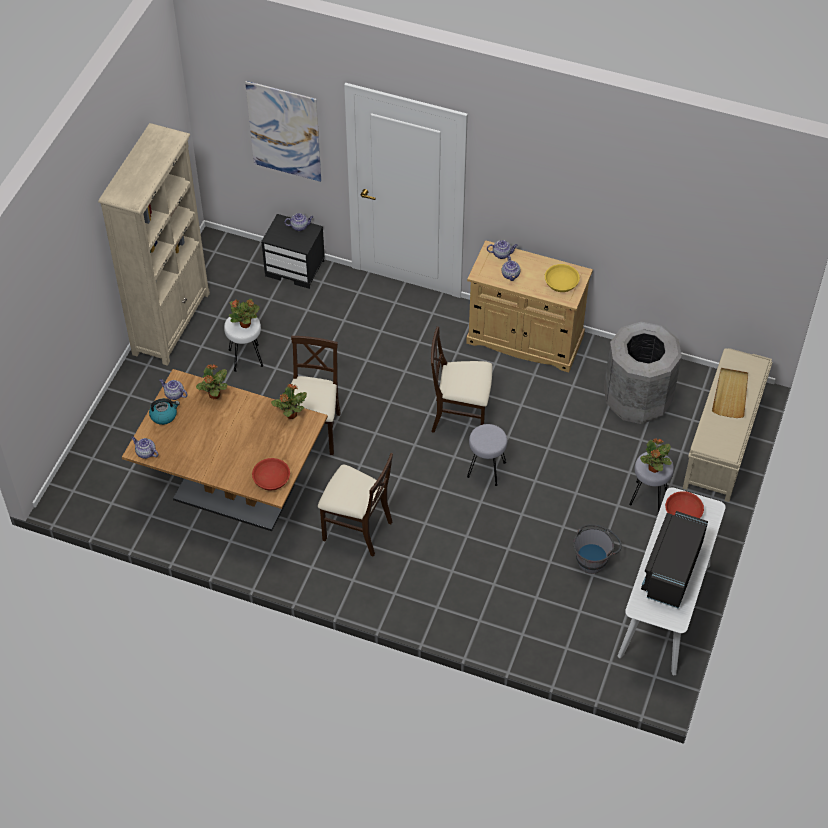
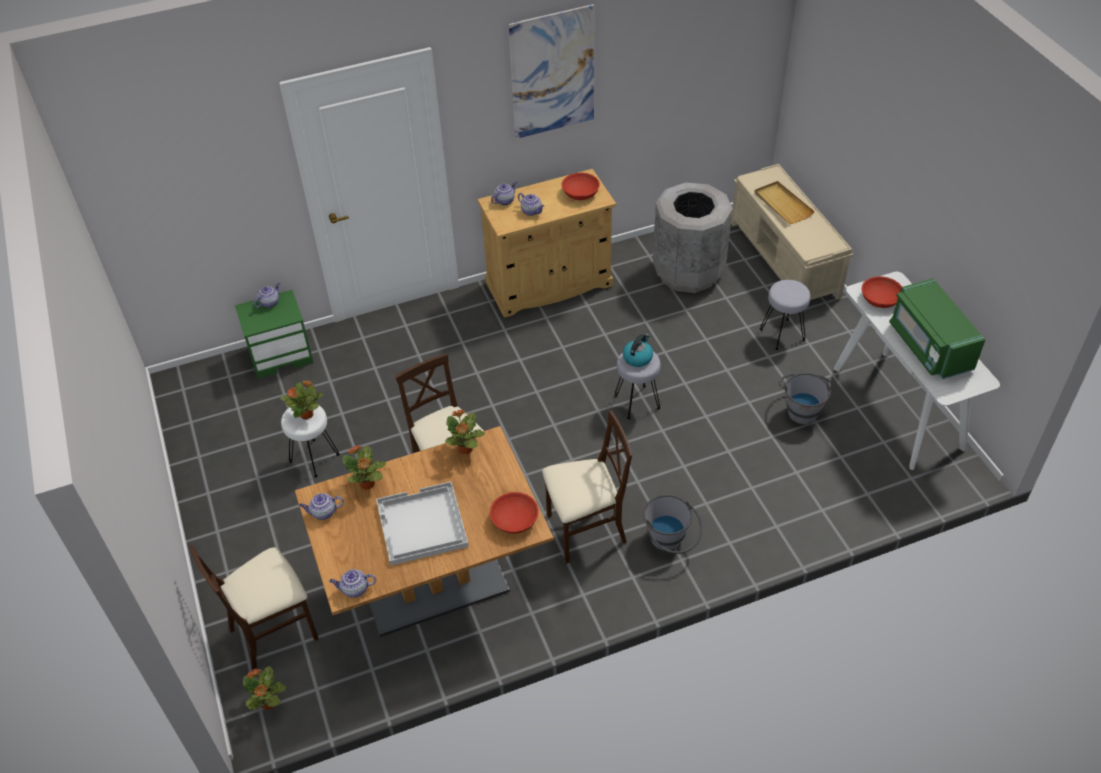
camera: 40 degrees left, 5 degrees down
(164, 415) = (335, 539): kettle -> kettle (637, 357)
(171, 323) = (203, 477): beige bookcase -> none
(217, 443) = (421, 525): none -> white tray
(284, 131) = (219, 191): picture -> picture (552, 73)
(296, 268) = (281, 354): black nightstand -> green nightstand
(400, 577) = (670, 542): none -> grey bucket
(461, 417) = (567, 376): beige chair -> beige chair (274, 631)
(561, 283) = (580, 192): yellow bowl -> red bowl
(653, 468) = (793, 294): potted plant -> potted plant (268, 704)
(672, 570) = (929, 346): black microwave -> green microwave

